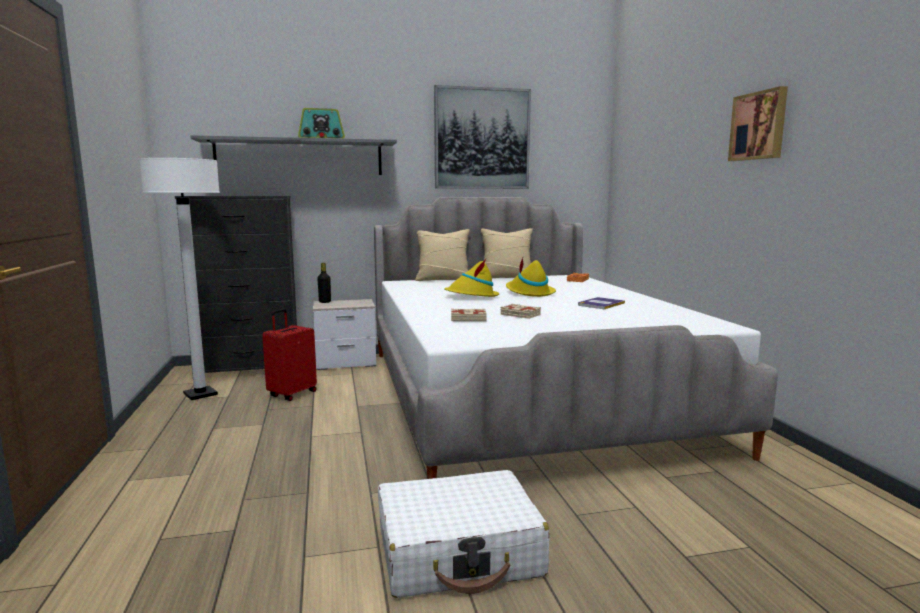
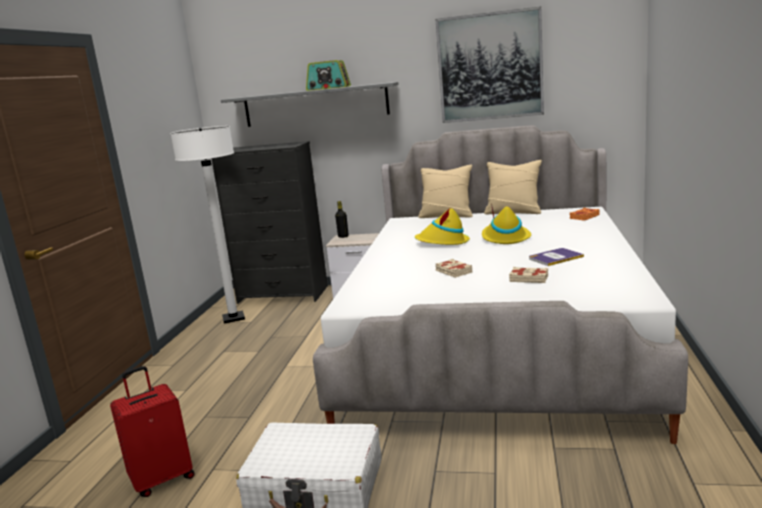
camera: 25 degrees right, 5 degrees up
(292, 394) = (298, 323): red suitcase -> red suitcase (162, 479)
(468, 319) = (400, 275): beige book -> beige book (529, 278)
(759, 126) = (728, 59): picture -> none

